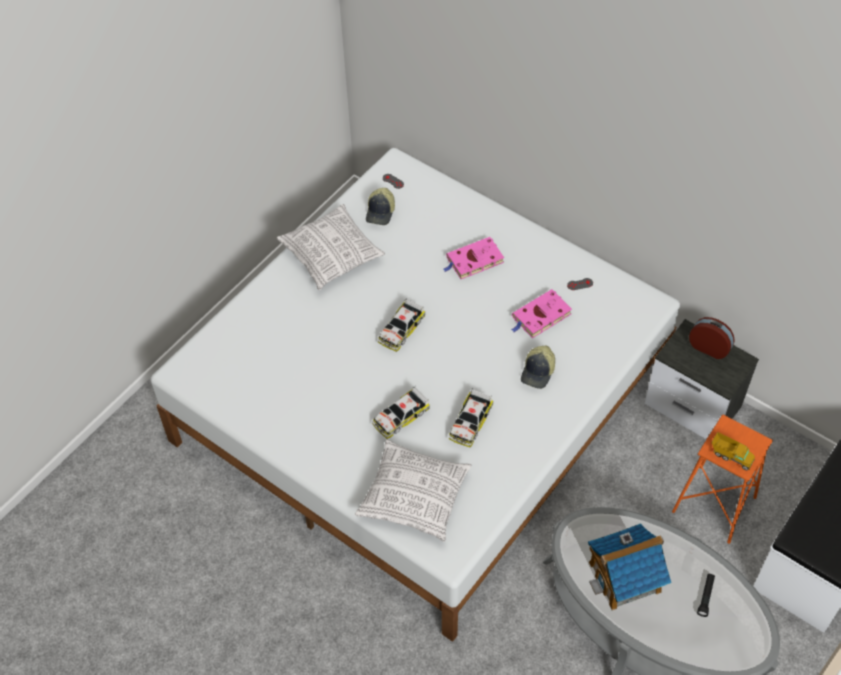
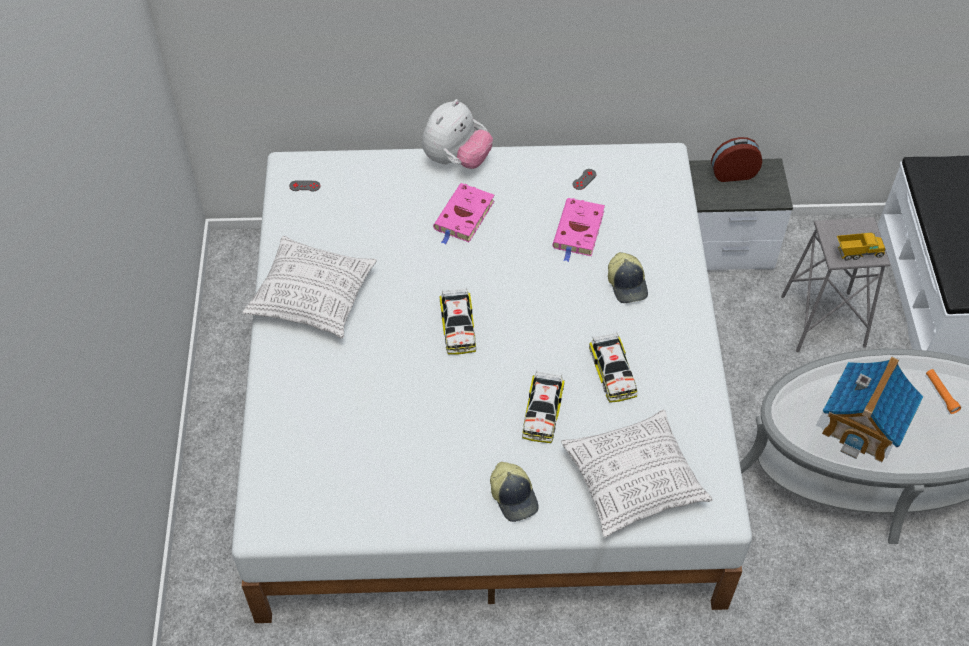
camera: 40 degrees left, 0 degrees up
(381, 212) = (322, 224): cap -> cap (514, 496)
(506, 220) = (456, 160): none -> plush toy
(705, 597) = (941, 394): black flashlight -> orange flashlight
(714, 504) = (822, 321): orange stool -> grey stool

